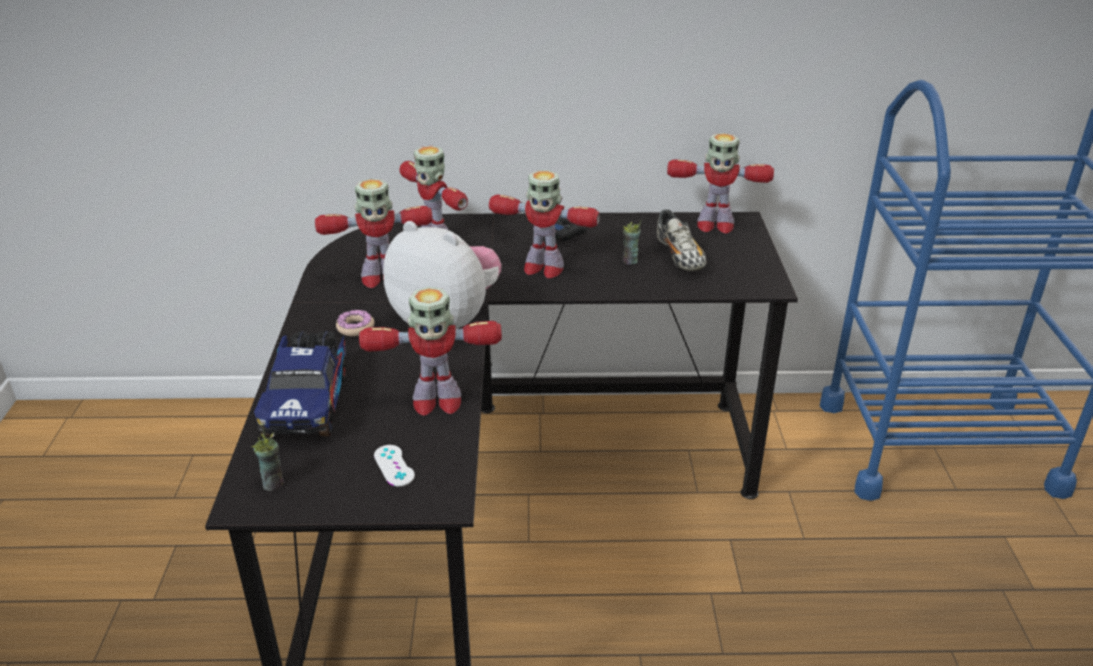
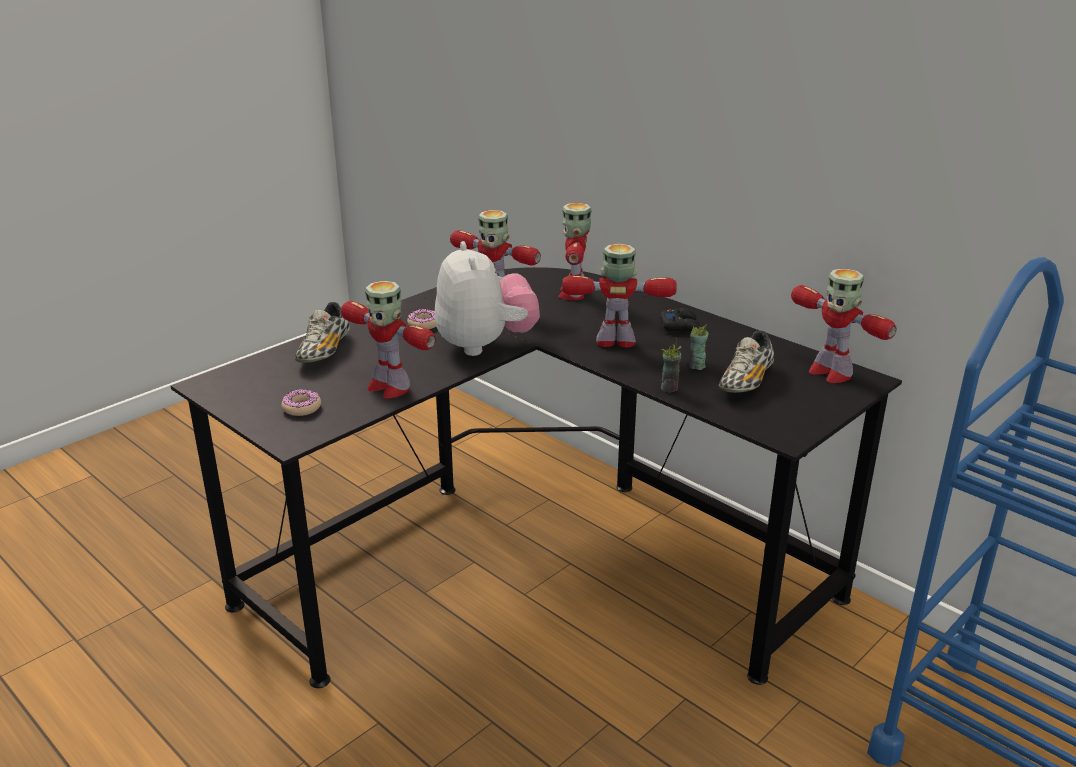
camera: 45 degrees right, 5 degrees down
(273, 483) = (232, 383): cup -> cup (669, 388)
(308, 401) = (324, 351): toy truck -> shoe
(394, 466) = (301, 408): white game controller -> donut
(542, 268) = (616, 342): toy robot -> toy robot turned 120 degrees clockwise

